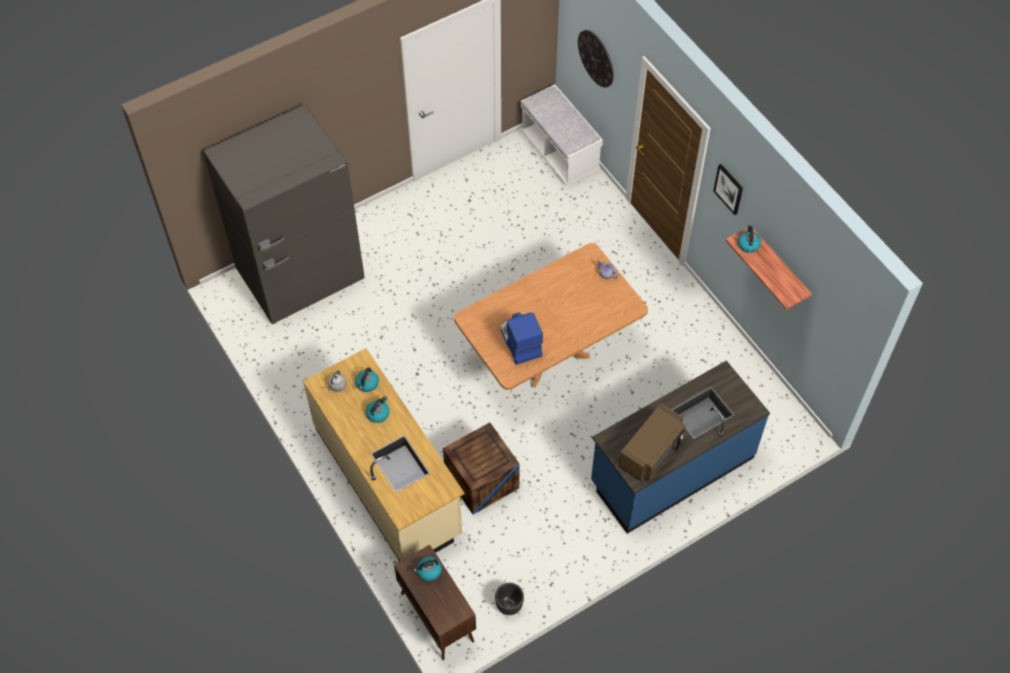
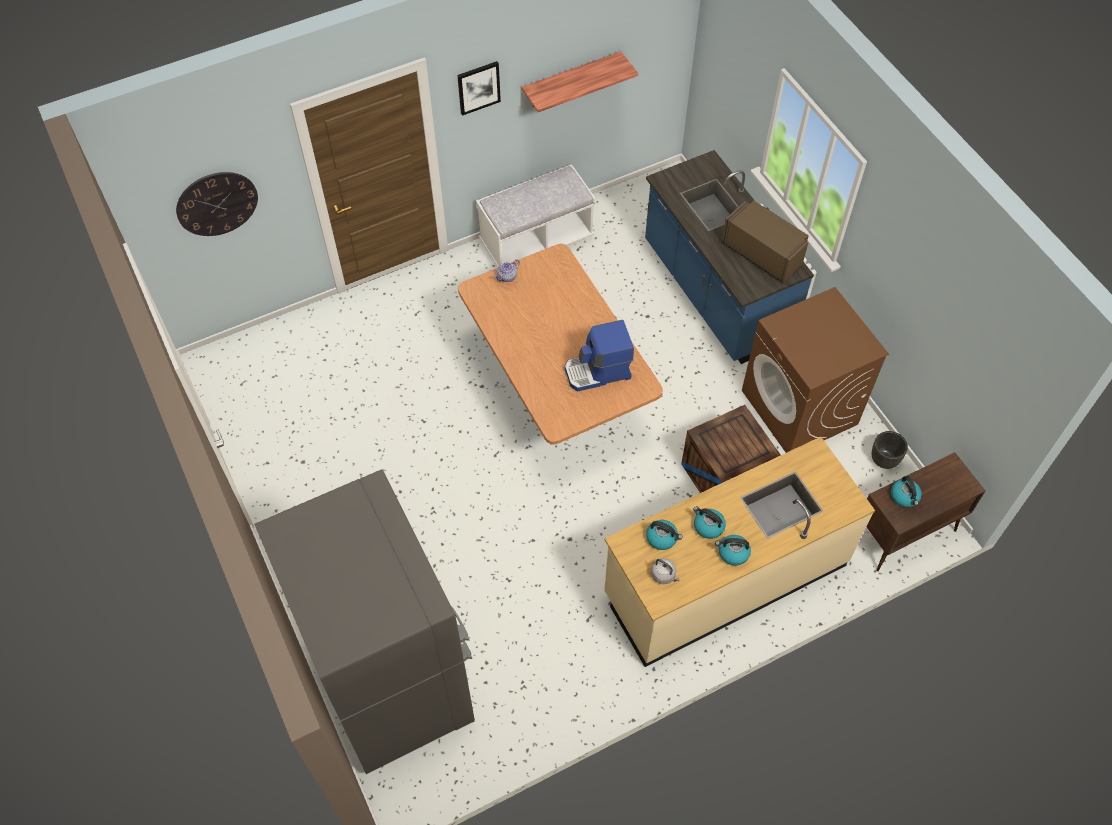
camera: 85 degrees left, 0 degrees up
(555, 538) = (800, 408): none -> brown washing machine
(559, 152) = (248, 354): white bench -> white bench (536, 240)
(748, 244) = (548, 91): kettle -> kettle (732, 553)

